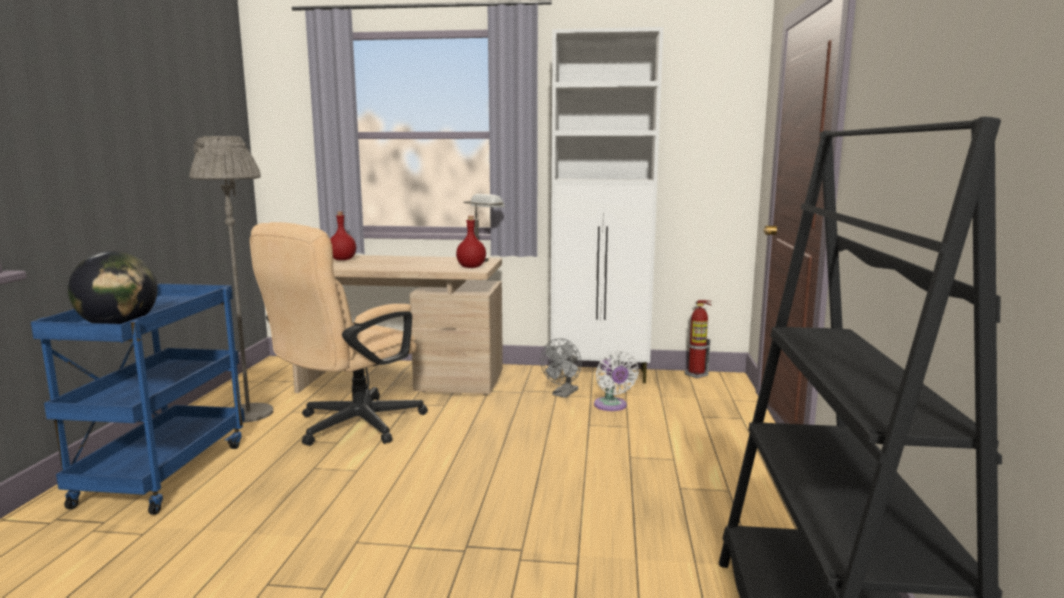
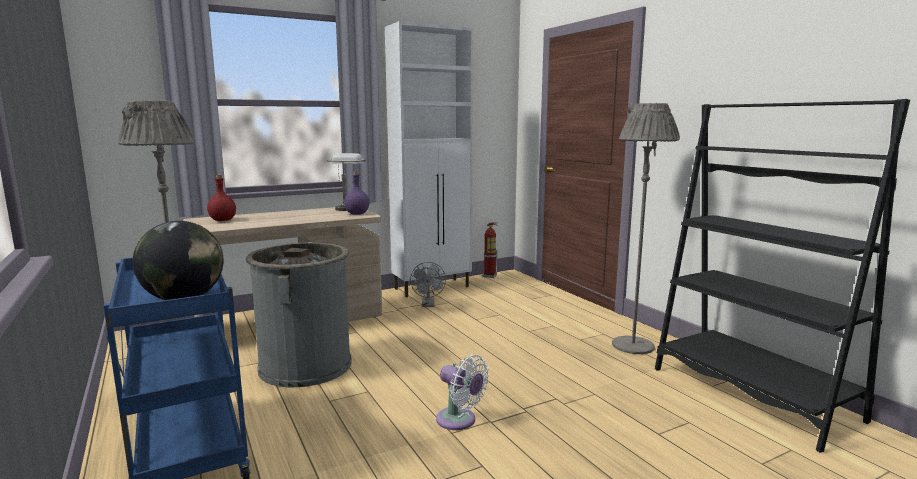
camera: 35 degrees left, 0 degrees up
(349, 427) = (305, 365): beige office chair -> grey trash can
(471, 267) = (357, 214): red bottle -> purple bottle
(611, 406) = (471, 305): white fan -> white fan (459, 421)
(745, 520) = (633, 345): none -> grey floor lamp

